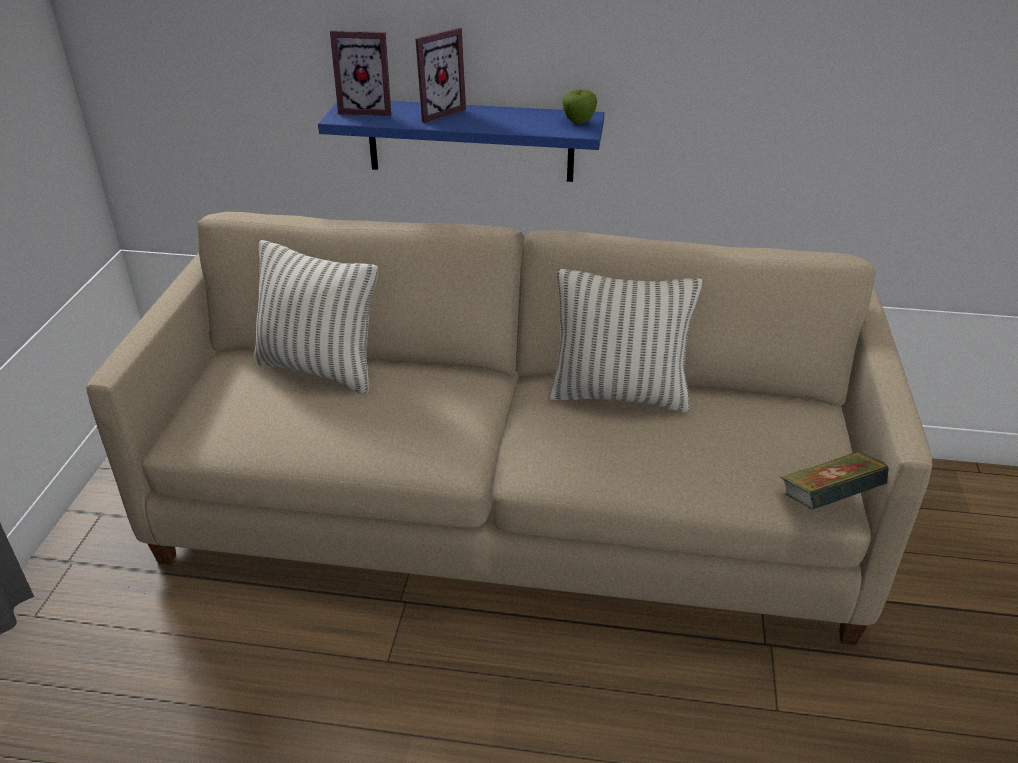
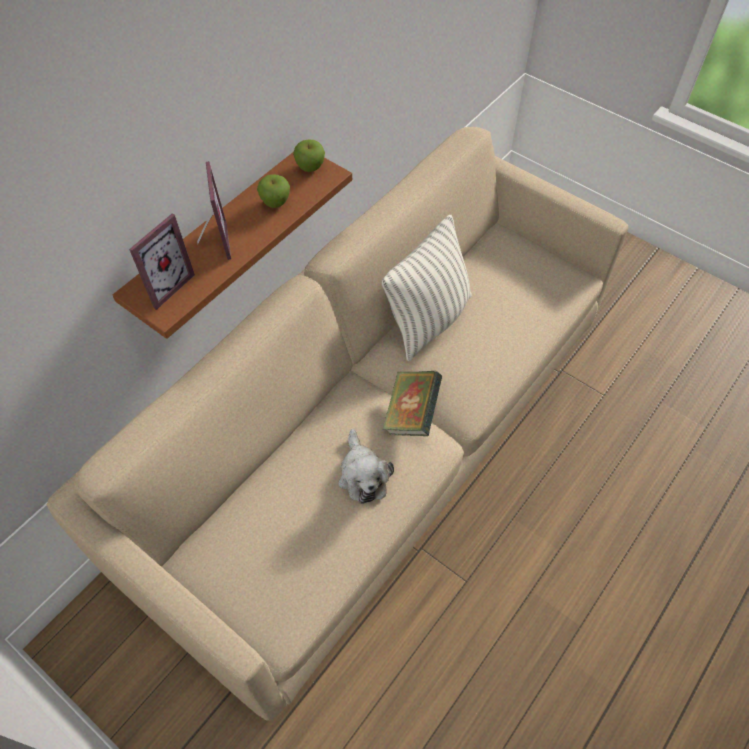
camera: 60 degrees left, 20 degrees up
(319, 369) = (266, 492): pillow -> none
(378, 417) = (362, 475): none -> plush toy
(470, 140) = (220, 239): blue shelf -> brown shelf
(513, 120) = (275, 203): none -> apple
(829, 501) = (579, 279): book -> book (411, 414)

